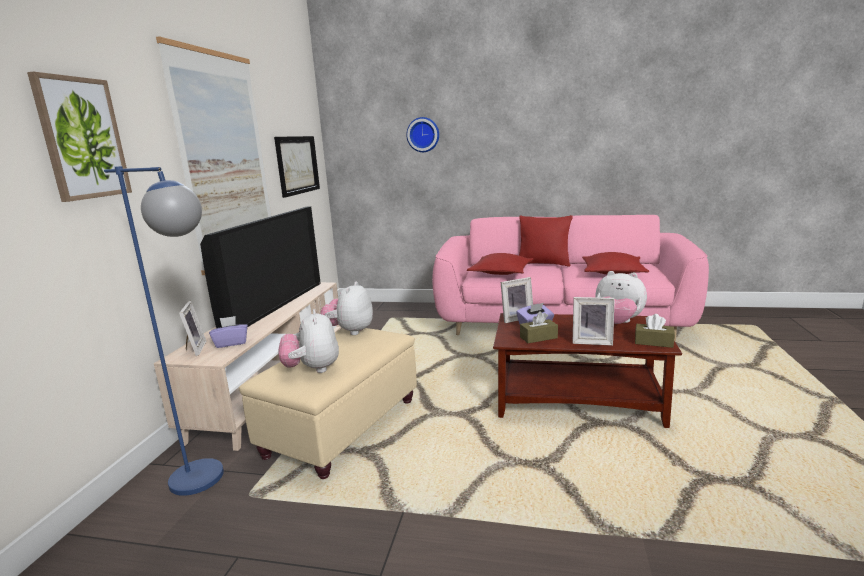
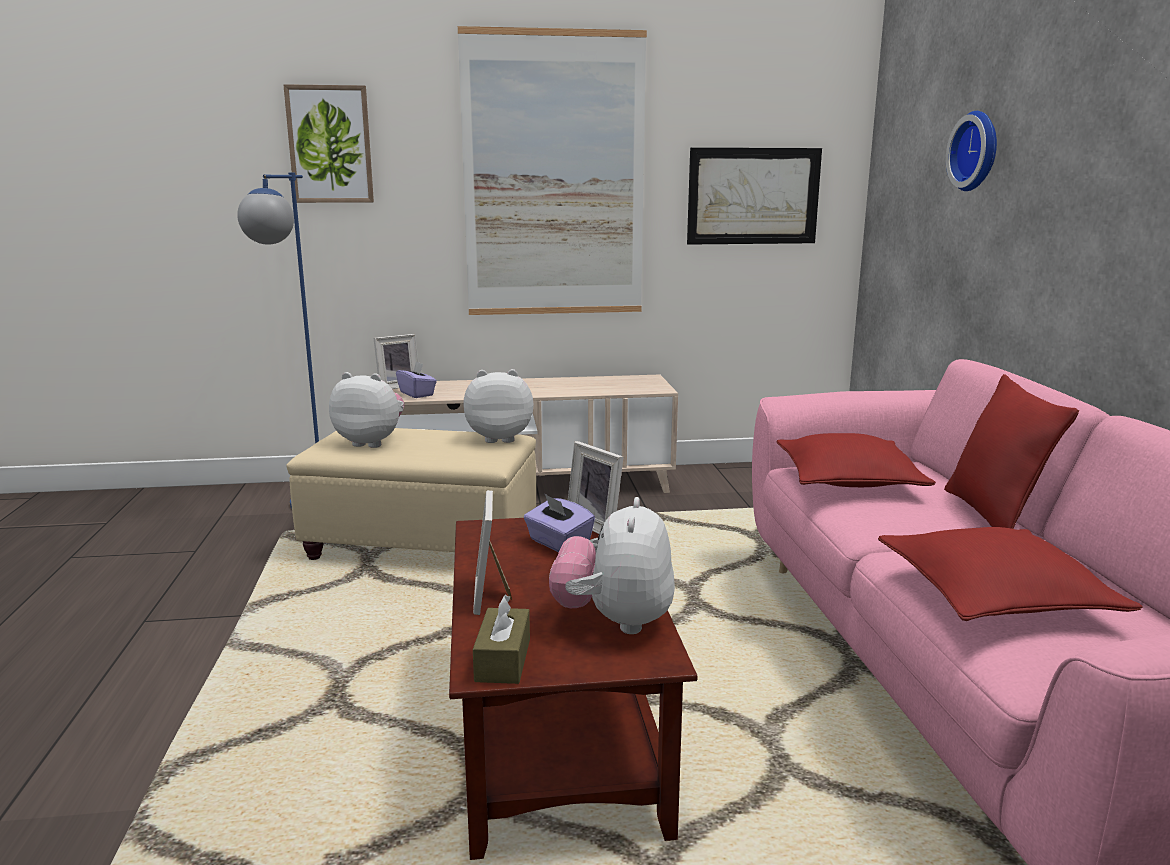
camera: 70 degrees right, 0 degrees up
(273, 306) = (550, 385): television -> none
(312, 369) = (371, 442): plush toy -> plush toy turned 45 degrees clockwise
(538, 337) = (502, 549): brown tissue box -> none

